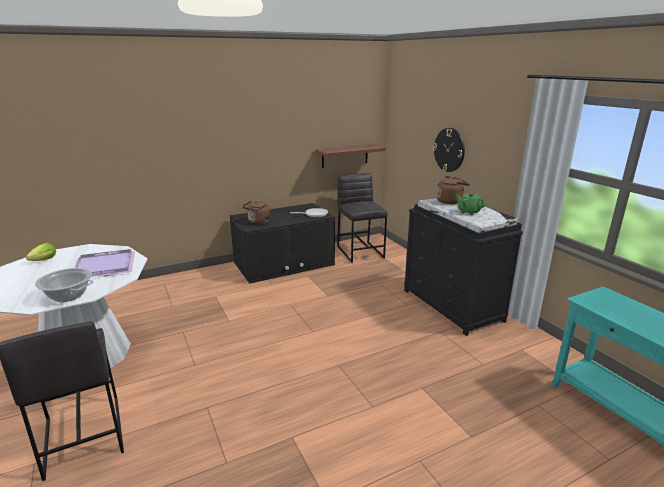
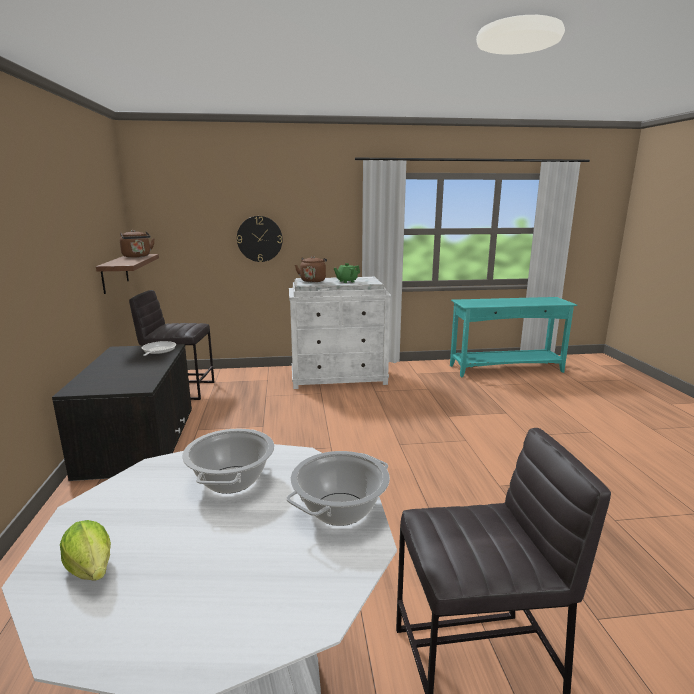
camera: 70 degrees left, 5 degrees down
(103, 267) = (232, 480): purple tray -> cooking pot
(258, 222) = (127, 381): brown kettle -> brown kettle (137, 256)
(452, 305) = (339, 377): black dresser -> white dresser

